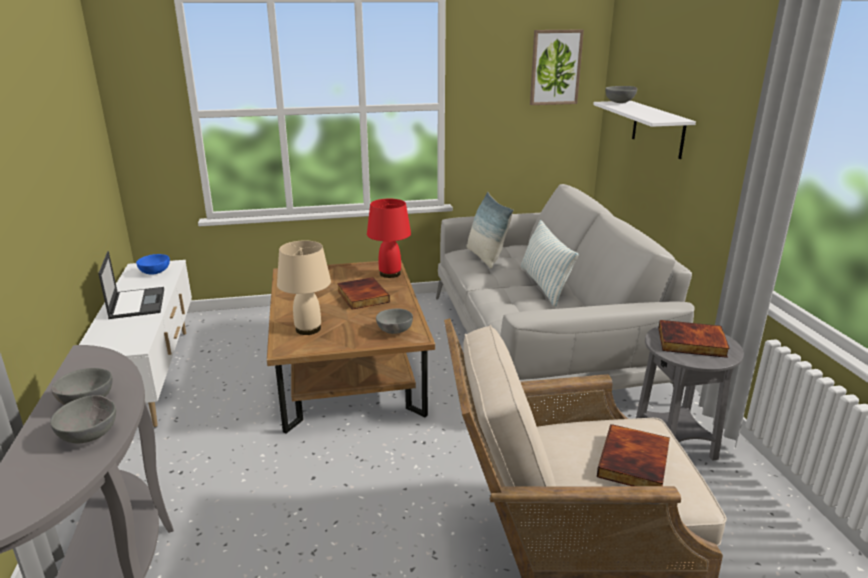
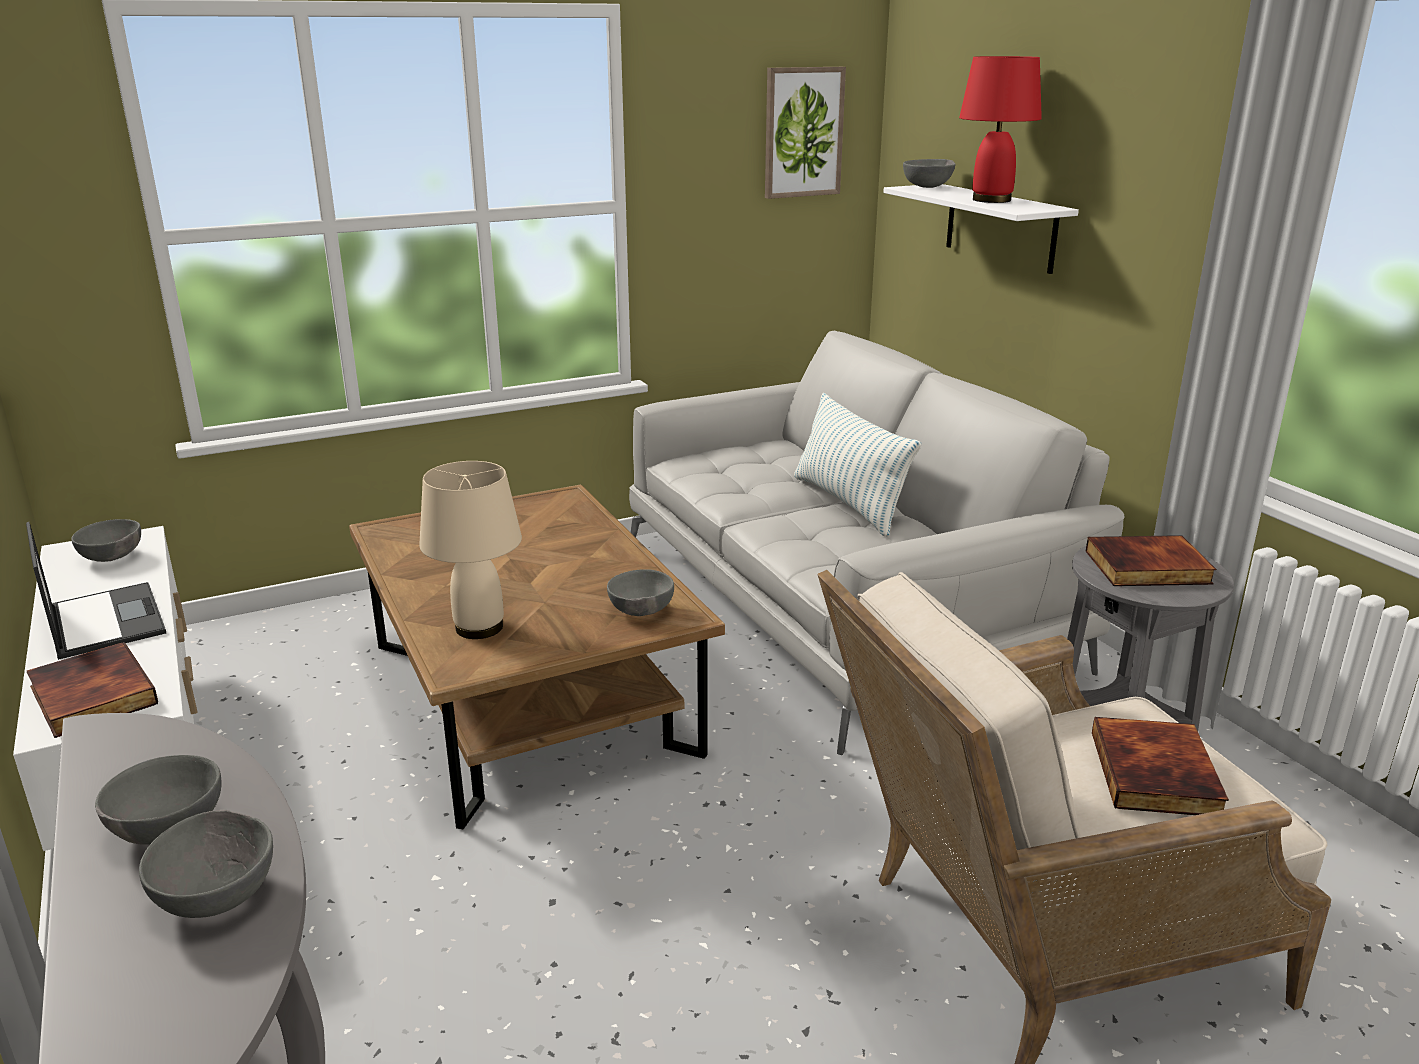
camera: 15 degrees left, 0 degrees up
(155, 273) = (113, 558): blue bowl -> grey bowl
(361, 296) = (546, 556): book -> book (90, 695)
(390, 273) = (577, 511): red table lamp -> red table lamp (992, 200)
(485, 257) = (726, 467): pillow -> none

